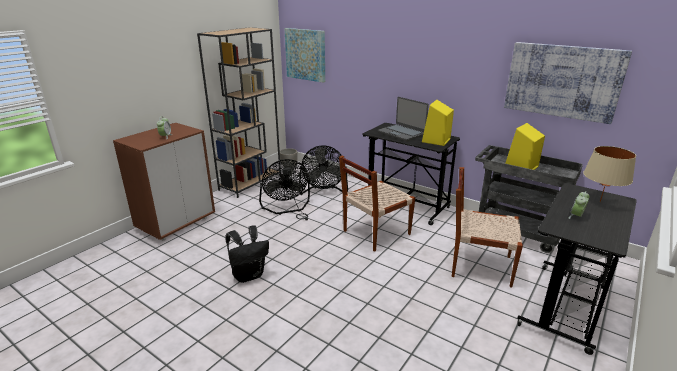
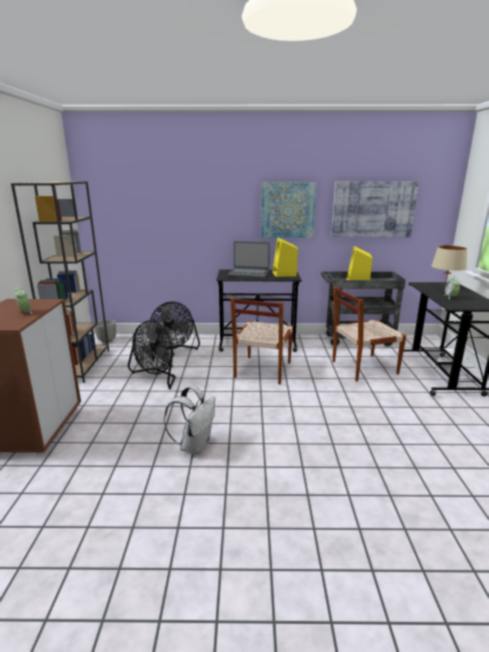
camera: 35 degrees left, 5 degrees down
(249, 275) = (194, 445): black backpack -> white backpack
(289, 209) = (157, 376): black fan -> black fan turned 90 degrees counterclockwise
(305, 54) = (113, 212): picture -> picture (287, 210)

